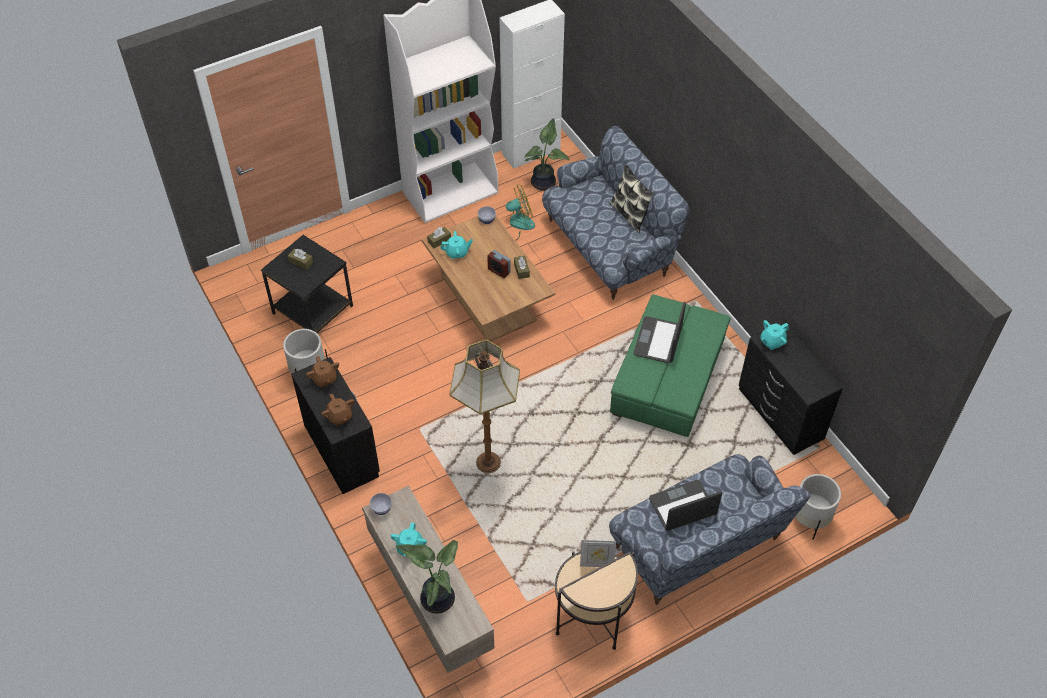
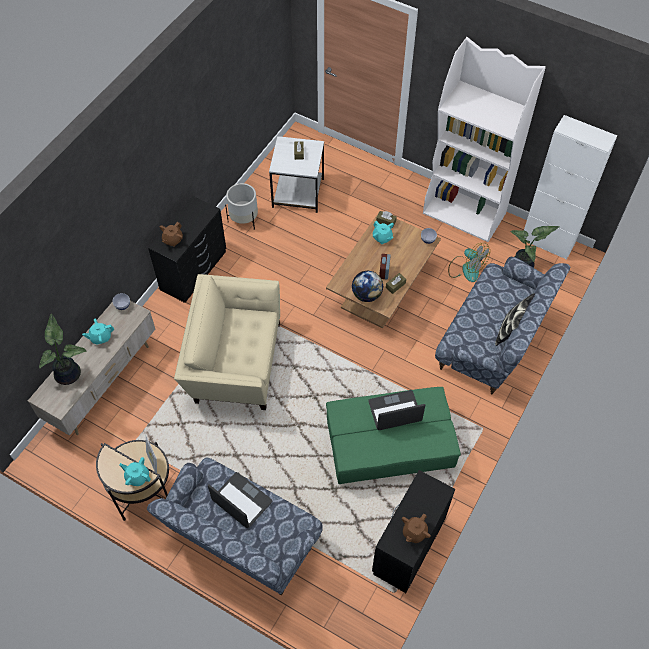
camera: 60 degrees right, 5 degrees up
(312, 308) = (299, 192): black side table -> white side table
(324, 379) = (199, 215): brown teapot -> brown teapot (414, 532)
(487, 464) = (234, 361): floor lamp -> beige armchair
(516, 297) = (366, 295): none -> globe
(772, 342) = (425, 489): turquoise teapot -> turquoise teapot (137, 477)
(810, 519) = (316, 615): white planter -> none

